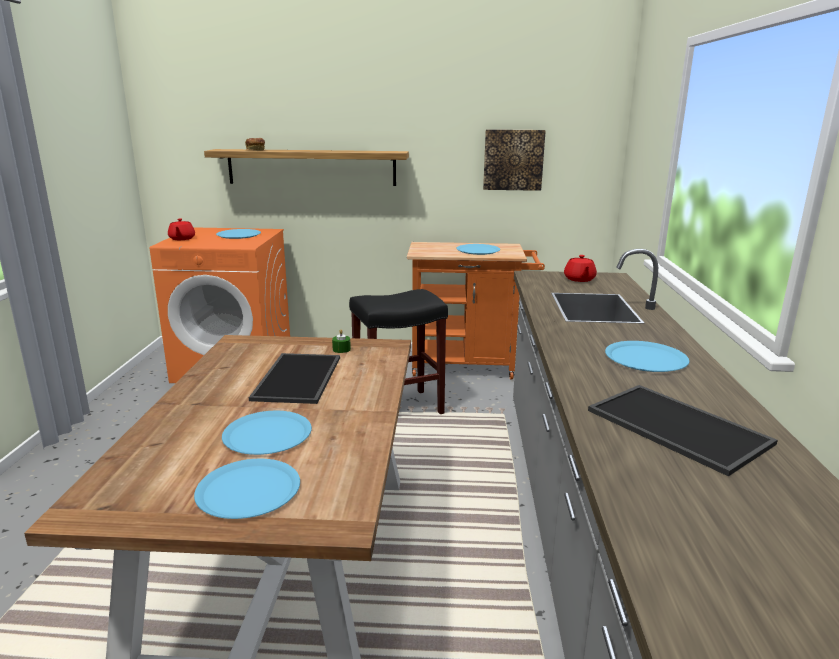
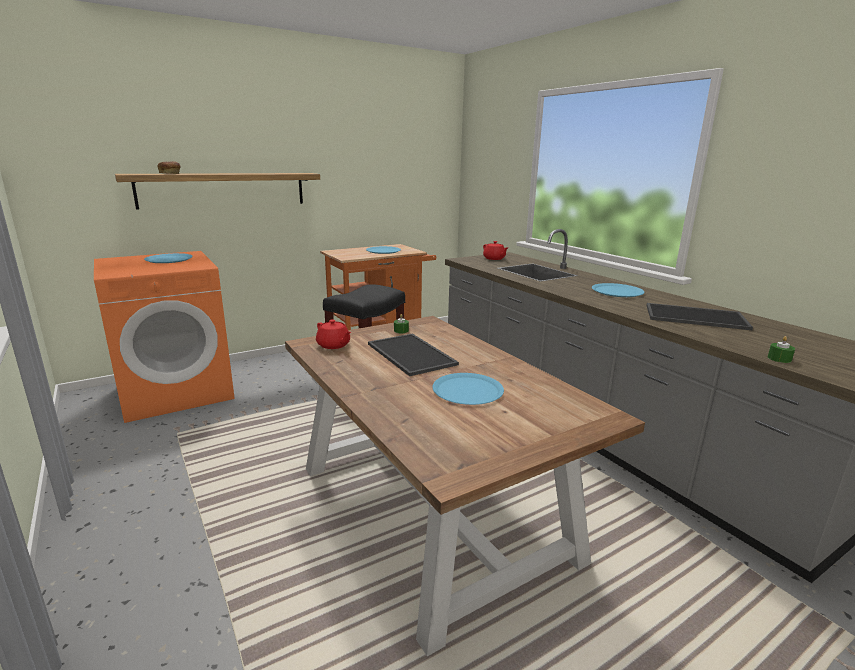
camera: 35 degrees left, 0 degrees up
(181, 239) = (113, 269): red teapot -> red teapot (333, 345)
(248, 490) = (527, 421): blue plate -> none
(513, 160) = (391, 178): picture -> none
(647, 534) = (779, 359): none -> green candle

